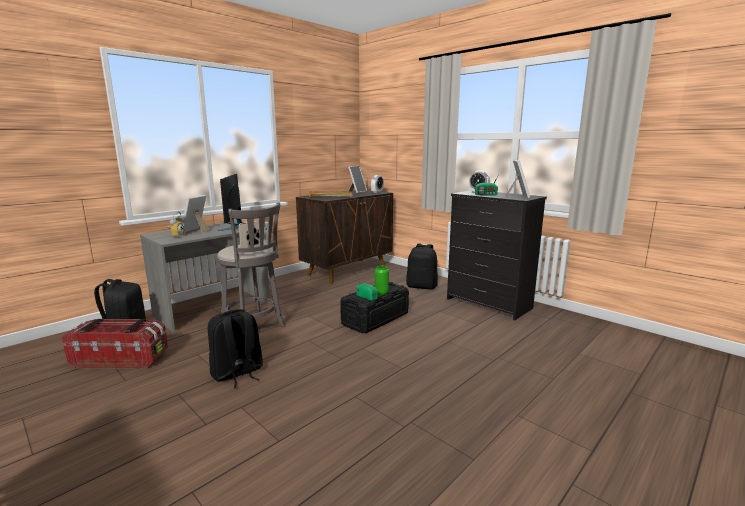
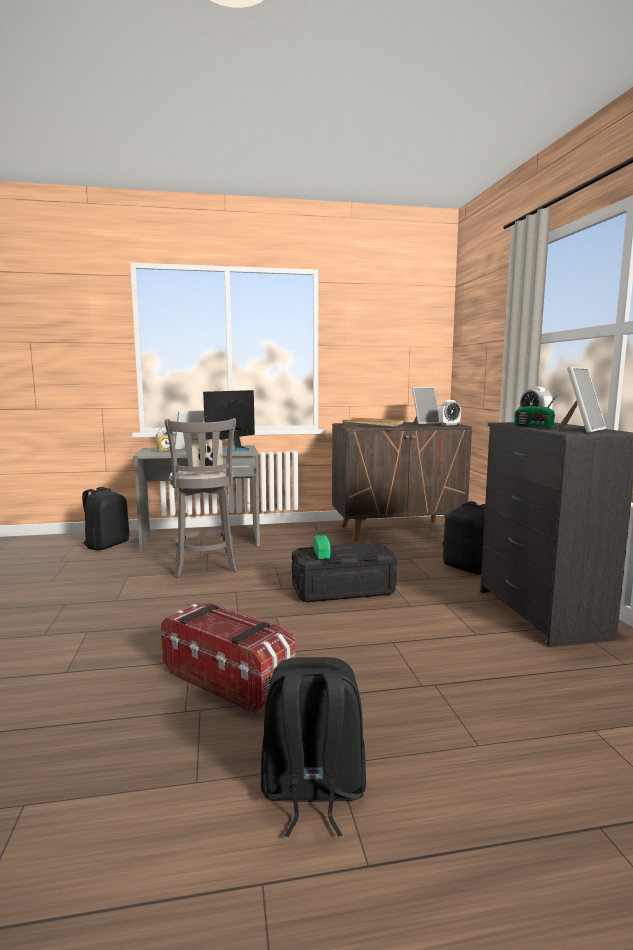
camera: 35 degrees right, 5 degrees down
(121, 359) = (74, 564): storage box -> storage box (229, 679)
(237, 373) = (129, 602): black backpack -> black backpack (312, 792)
(381, 293) = (347, 554): green vase -> none

